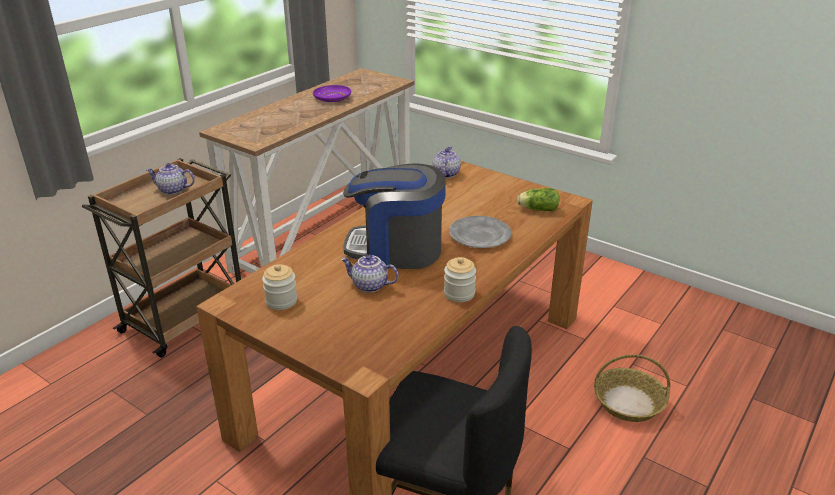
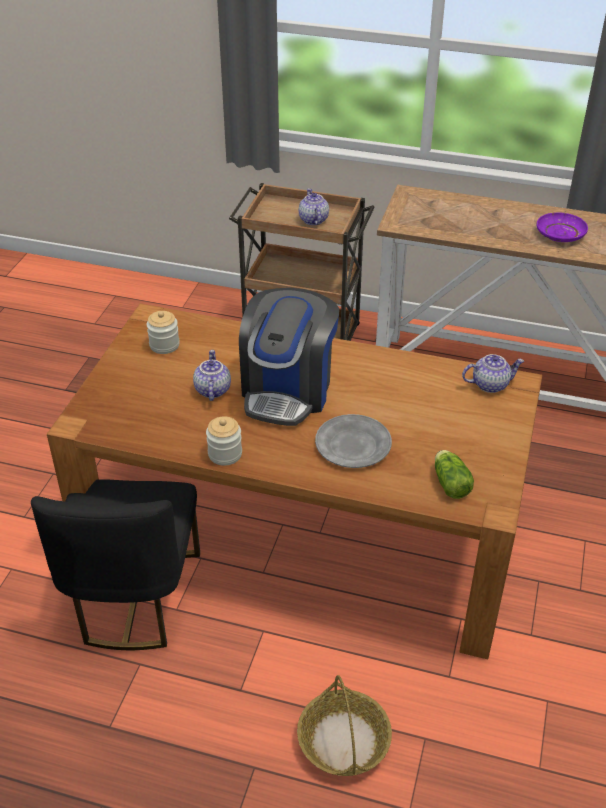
camera: 70 degrees right, 10 degrees up
(396, 249) = (288, 390): coffee machine -> coffee machine turned 150 degrees counterclockwise

